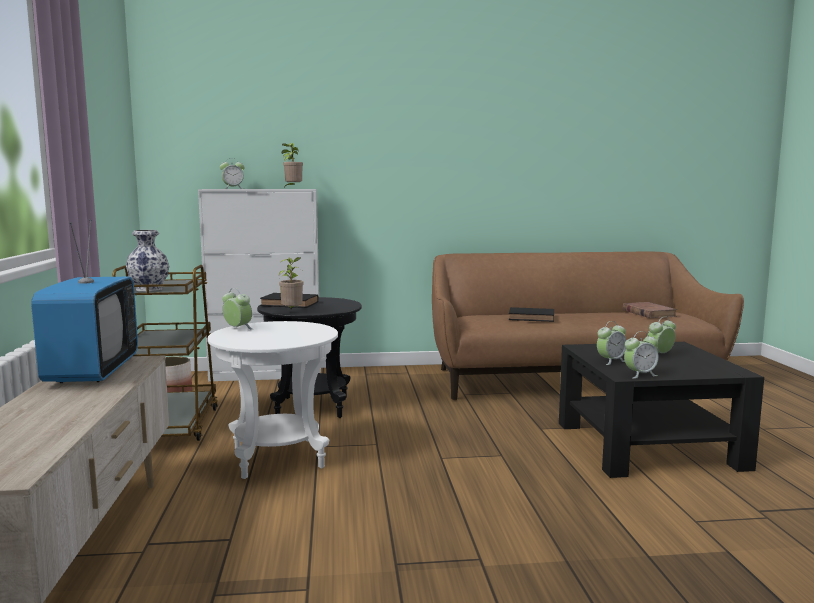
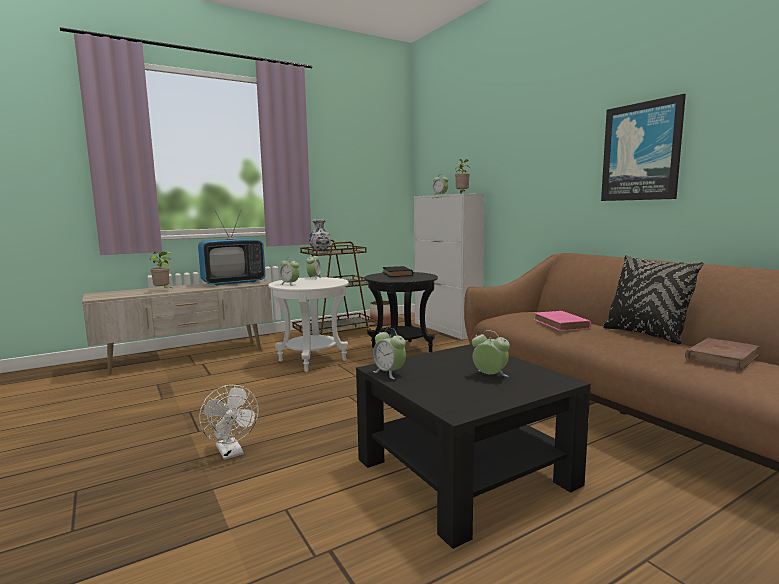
camera: 65 degrees right, 0 degrees up
(292, 312) = (372, 277): potted plant -> potted plant (163, 290)
(512, 159) = (641, 152): none -> picture
(533, 318) = (562, 324): black book -> pink book
(563, 539) = (231, 453): none -> white fan
(579, 312) = (645, 334): none -> black pillow
(610, 361) = (429, 361): alarm clock -> alarm clock (290, 284)

